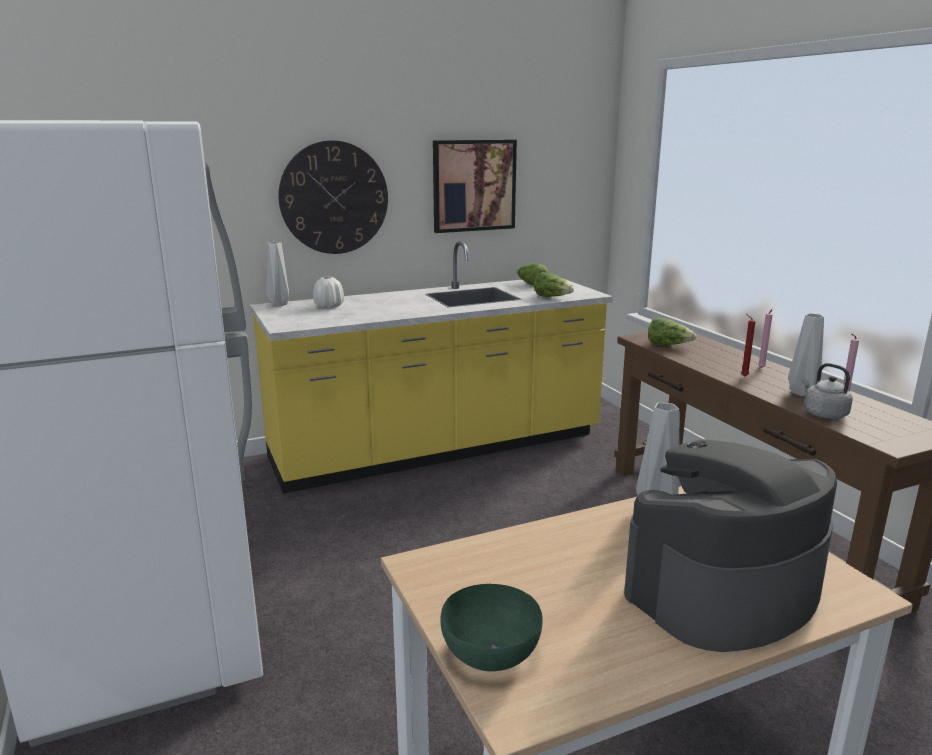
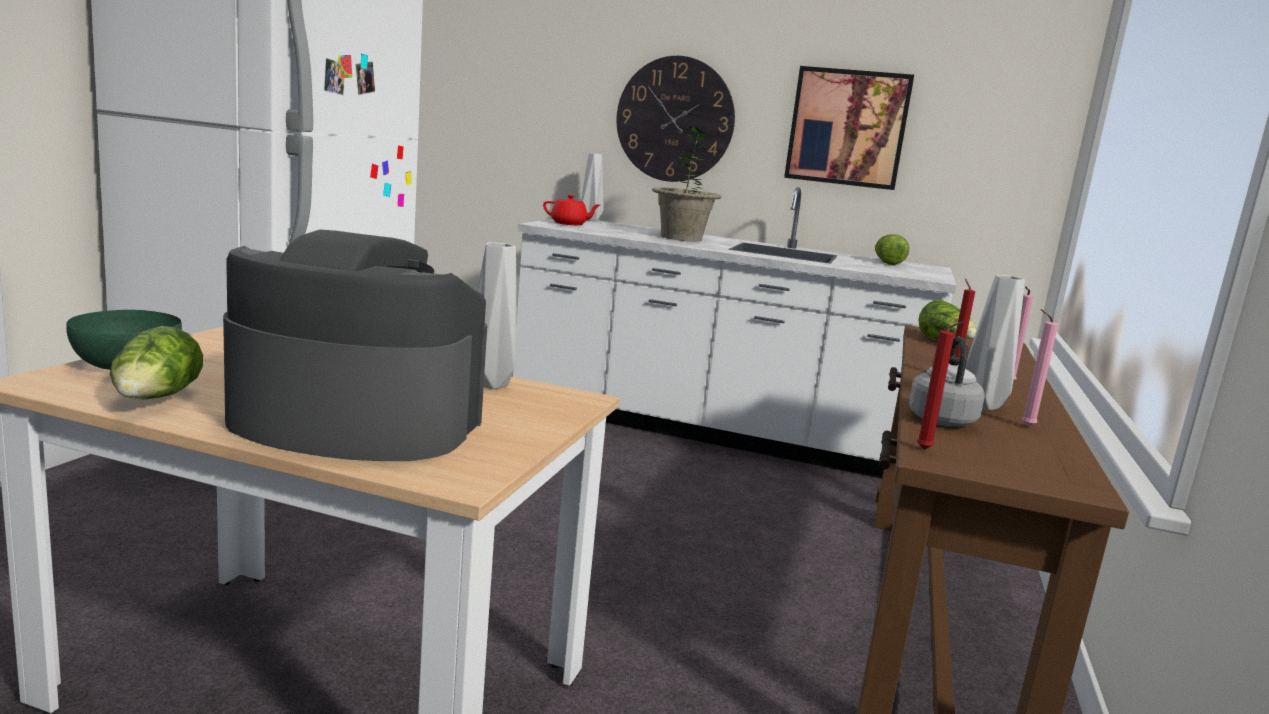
camera: 40 degrees right, 5 degrees down
(292, 317) = (569, 224): none -> red teapot
(329, 306) = (624, 228): white vase -> none
(392, 305) = (681, 238): none -> potted plant
(437, 449) = (711, 431): yellow counter -> white counter
(552, 297) = (872, 269): lettuce -> lettuce (156, 400)
(877, 441) = (926, 450): none -> red candle

